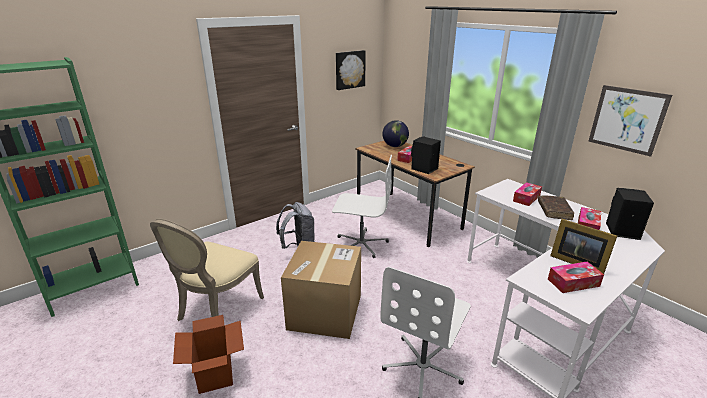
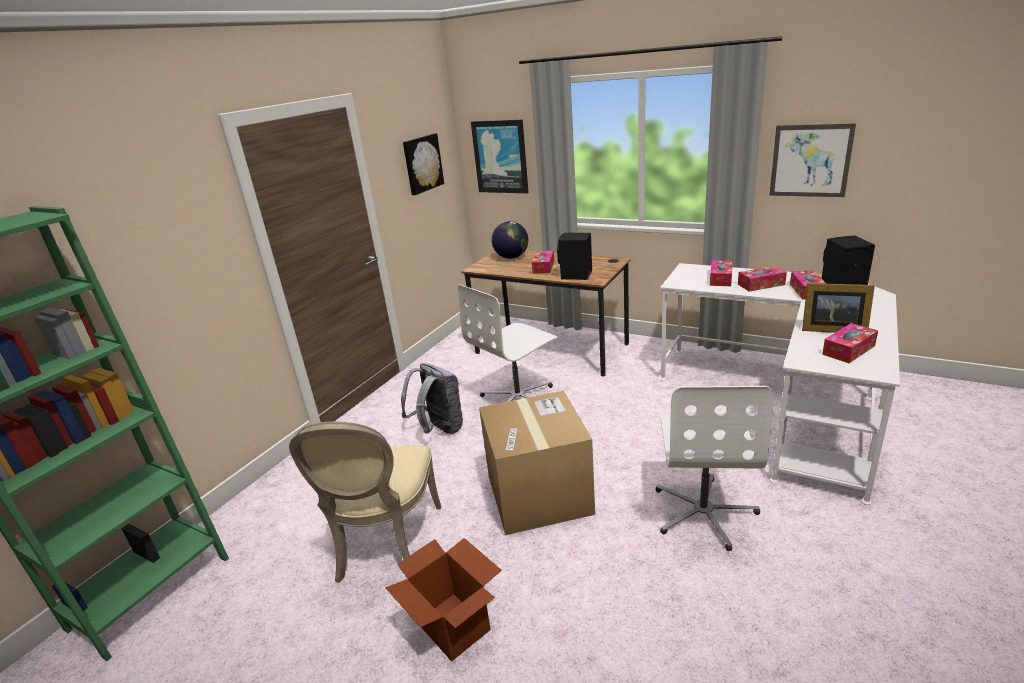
camera: 20 degrees left, 0 degrees up
(361, 244) = (518, 397): white office chair -> white office chair turned 150 degrees clockwise
(407, 74) = (500, 157): none -> picture
(554, 211) = (761, 284): brown book -> tissue box

